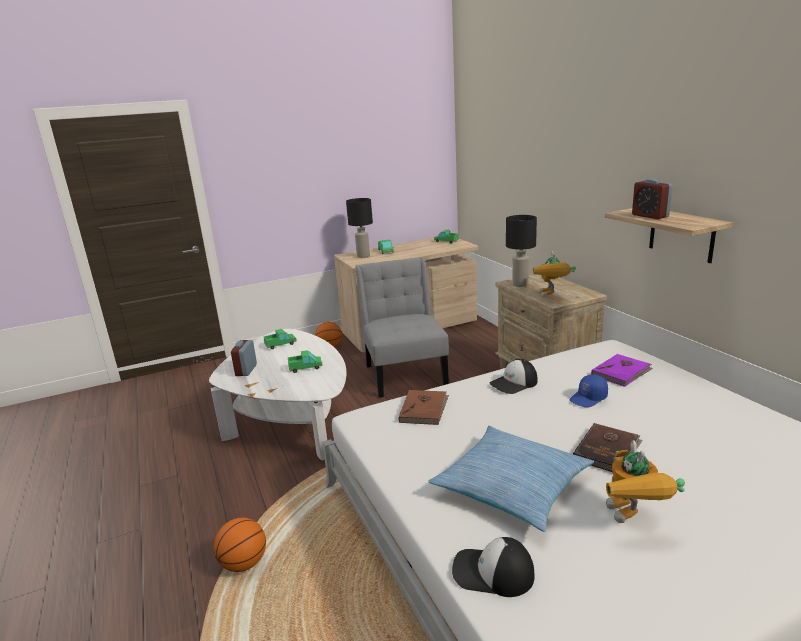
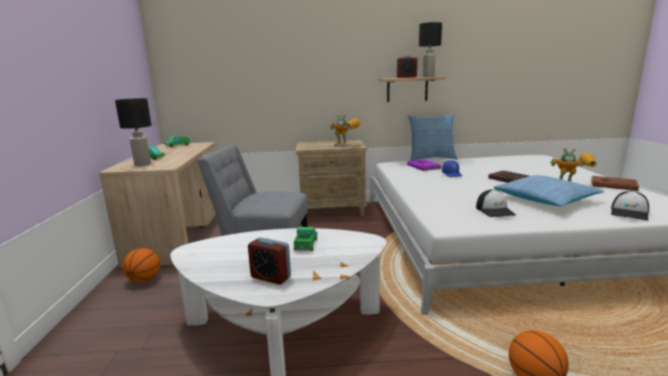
camera: 70 degrees left, 5 degrees down
(280, 344) = (221, 253): toy truck -> none
(424, 409) = (442, 206): brown book -> brown book (613, 185)
(514, 383) = (421, 183): cap -> cap (495, 211)
(520, 284) = (312, 147): black table lamp -> black table lamp (428, 76)
(693, 370) = (431, 158): none -> pillow

